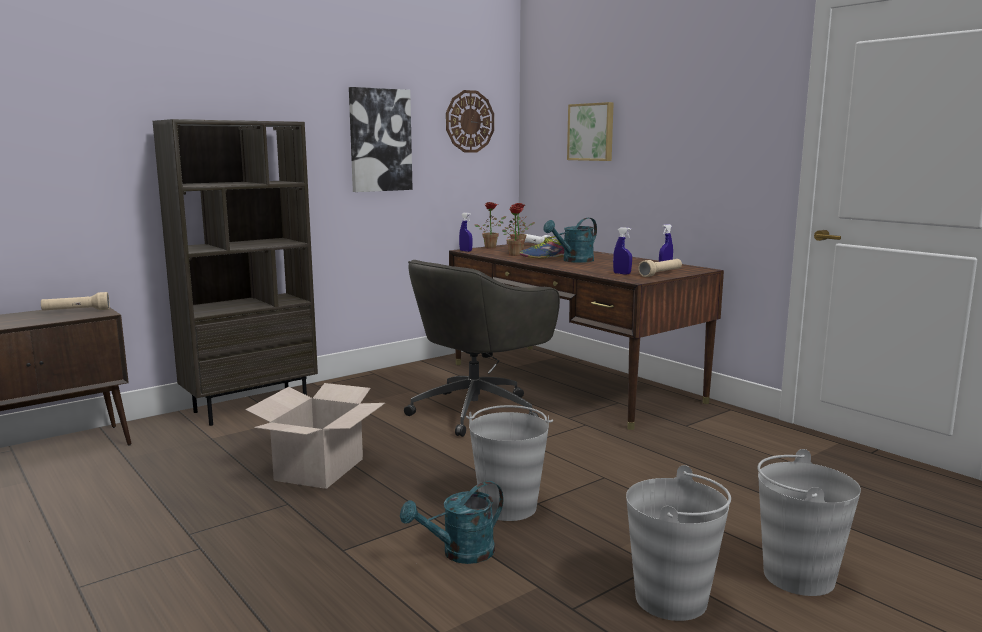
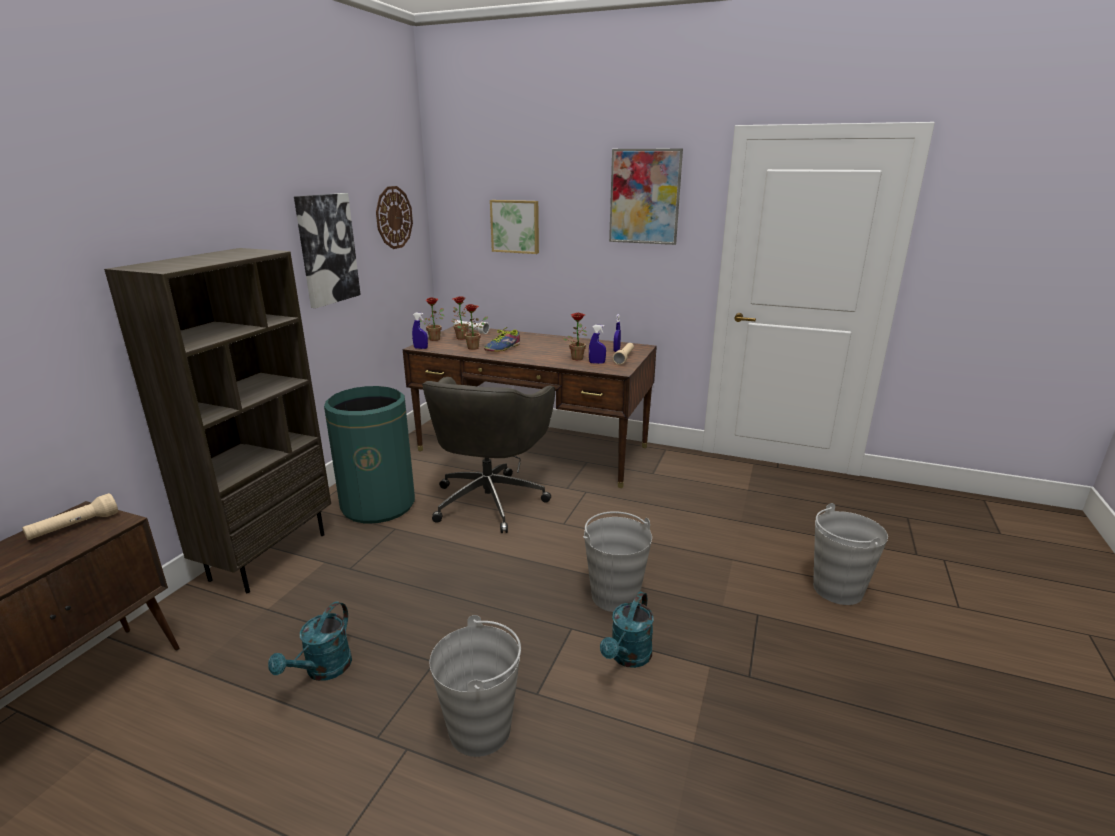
camera: 30 degrees left, 10 degrees up
(319, 469) = (420, 610): cardboard box -> none
(373, 394) = (378, 505): none -> green trash can
(573, 261) = (534, 350): turquoise watering can -> turquoise watering can (323, 670)
(607, 269) = (576, 357): none -> potted plant
(672, 599) = (794, 640): grey bucket -> grey bucket (480, 729)
(717, 88) = (645, 197): none -> picture

